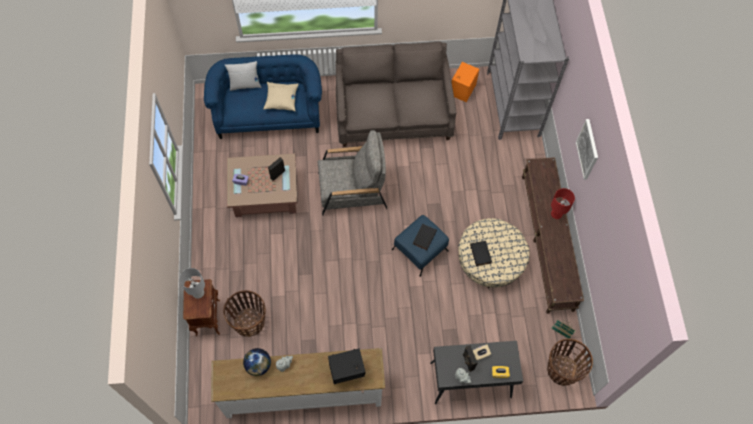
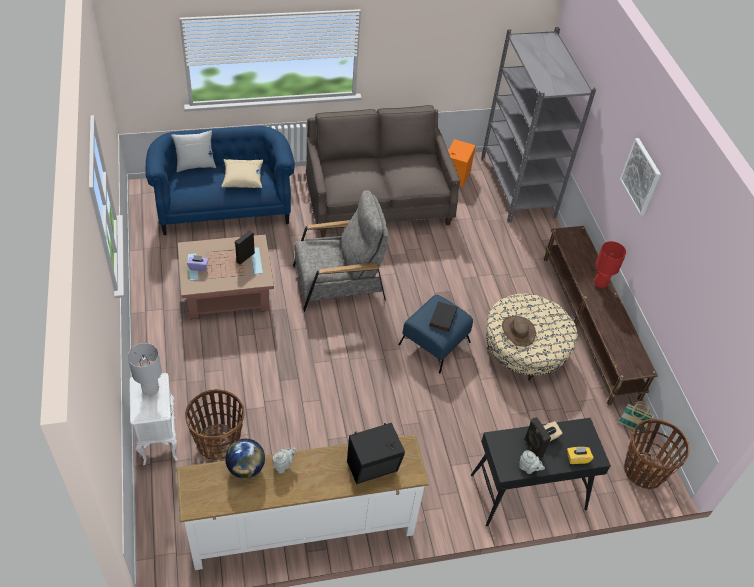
camera: 10 degrees left, 15 degrees down
(207, 317) = (159, 440): brown nightstand -> white nightstand
(481, 254) = (518, 331): black book -> brown hat

